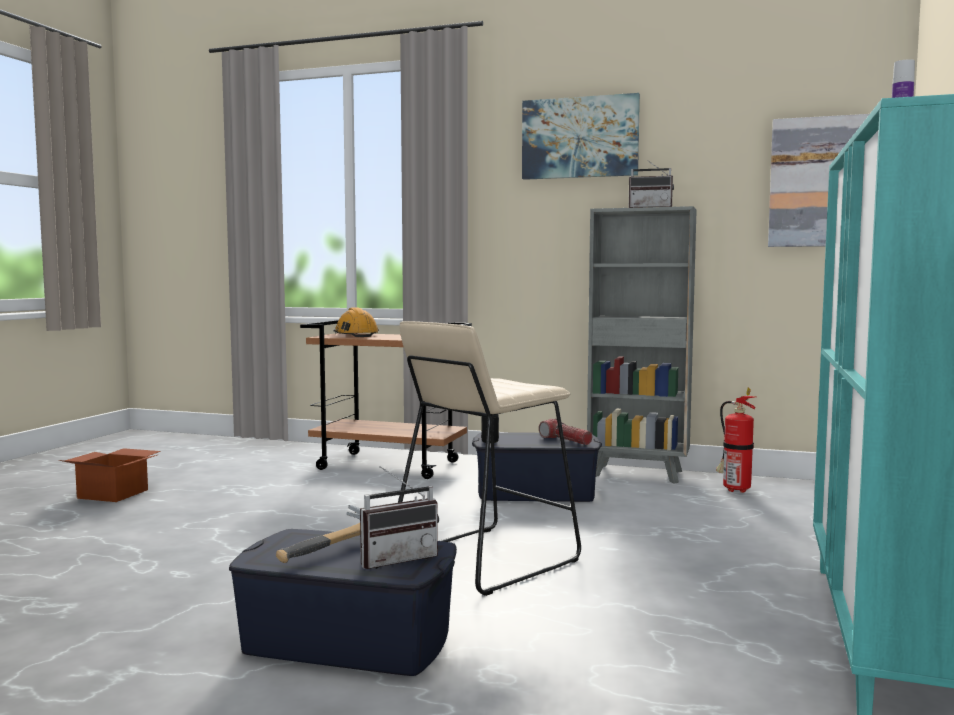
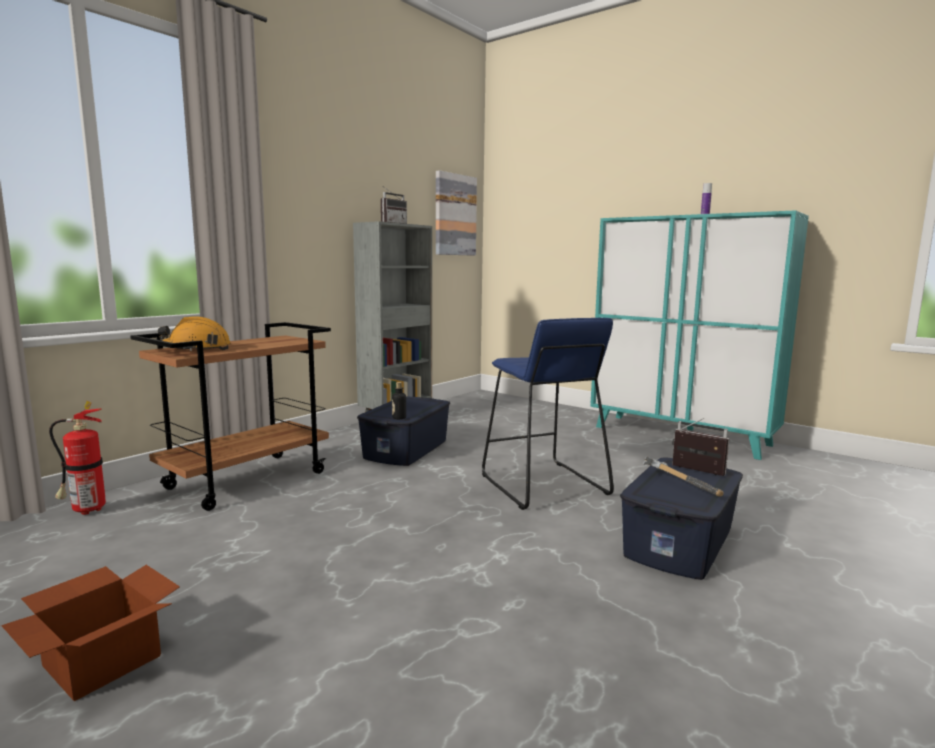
camera: 70 degrees left, 5 degrees up
(397, 559) = (695, 472): radio -> radio turned 45 degrees counterclockwise
(485, 558) = (542, 485): beige stool -> blue stool
(565, 440) = (420, 403): flashlight -> none
(580, 138) = (333, 157): picture -> none
(734, 489) = (456, 411): fire extinguisher -> fire extinguisher (85, 511)

